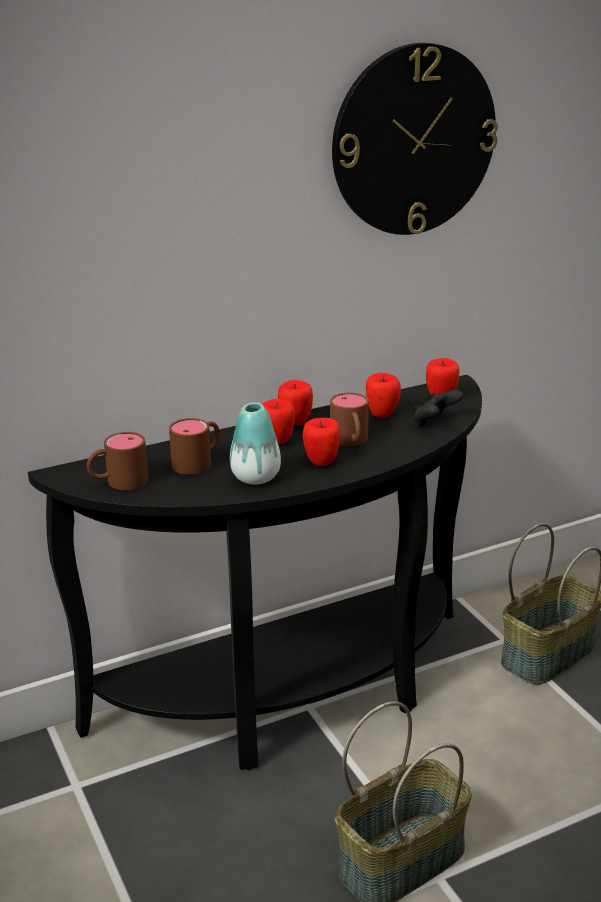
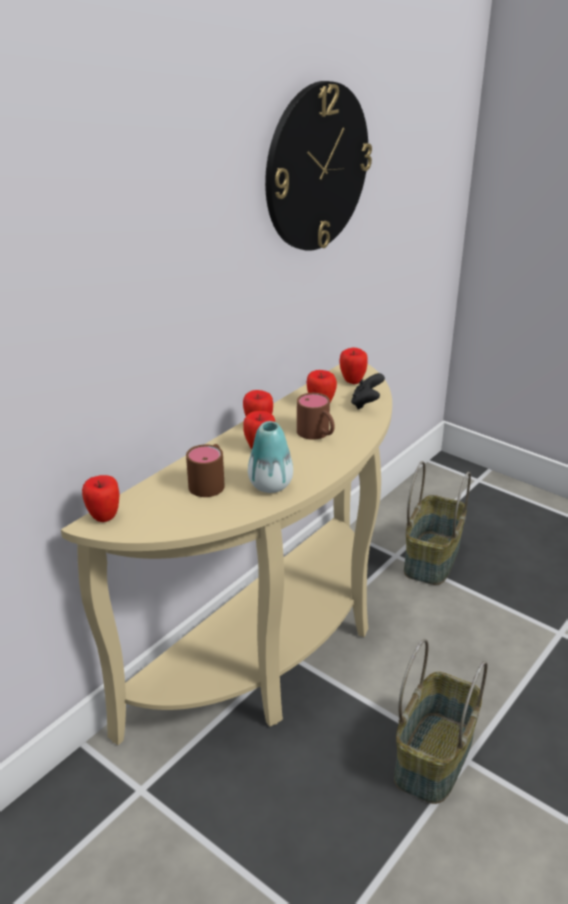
camera: 25 degrees left, 5 degrees up
(118, 482) = (156, 519): brown mug -> none
(298, 699) = (276, 650): black console table -> beige console table
(321, 462) = (311, 458): apple -> apple (104, 516)

